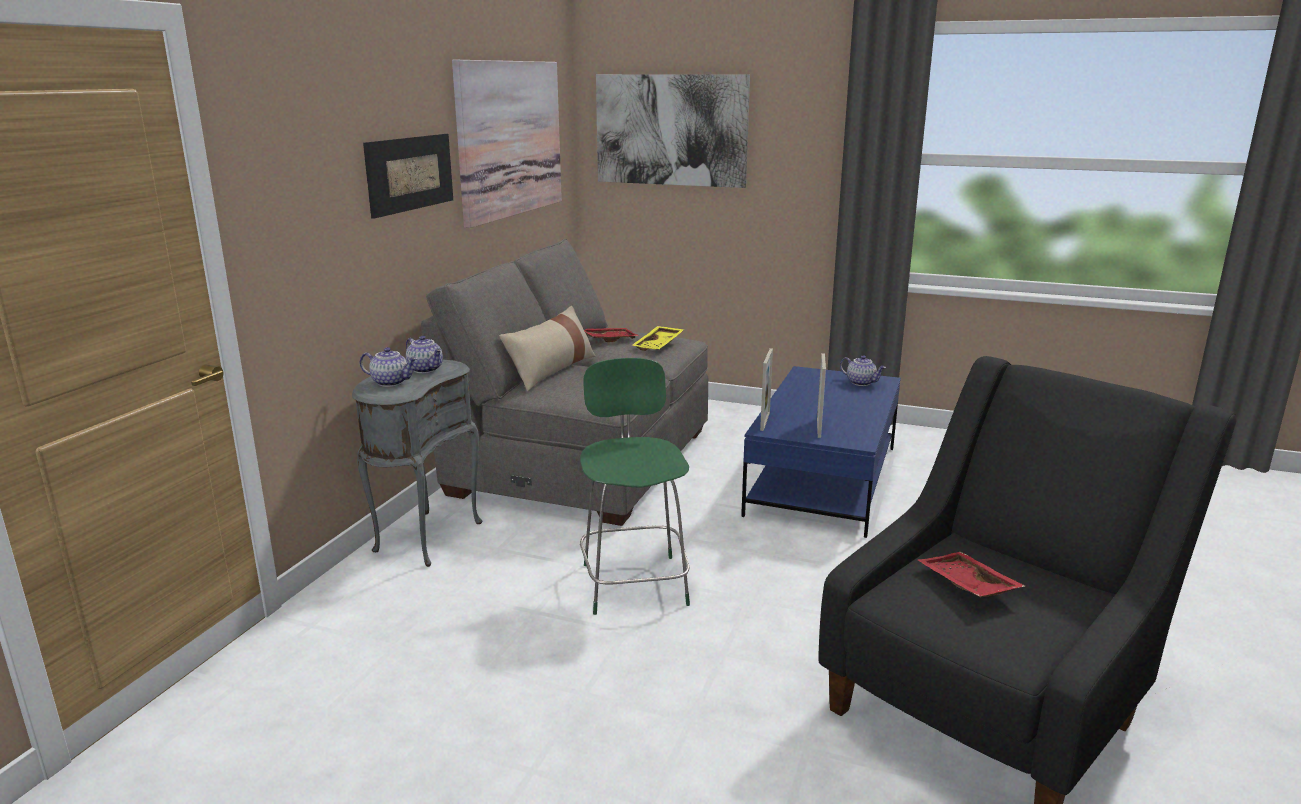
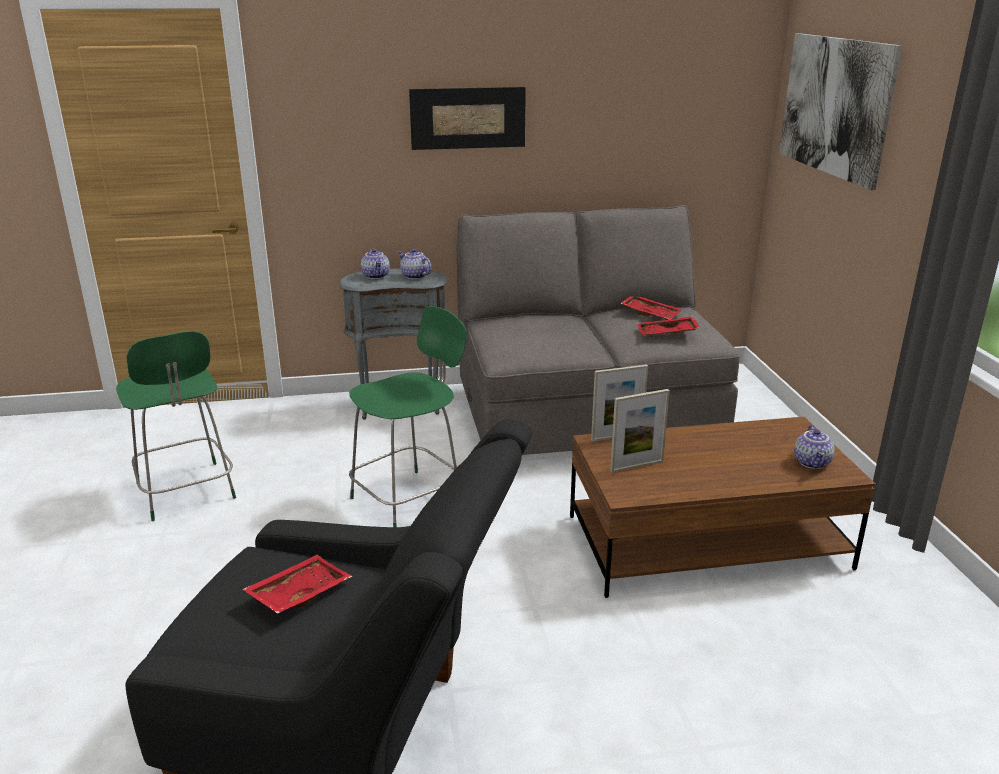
camera: 60 degrees right, 5 degrees up
(426, 369) = (414, 276): teapot -> teapot turned 120 degrees clockwise
(444, 733) = (186, 492): none -> green stool
(510, 139) = (636, 97): picture -> none
(551, 371) = (544, 318): beige pillow -> none
(659, 345) = (667, 334): yellow tray -> red tray
(823, 480) = (706, 542): blue coffee table -> brown coffee table

